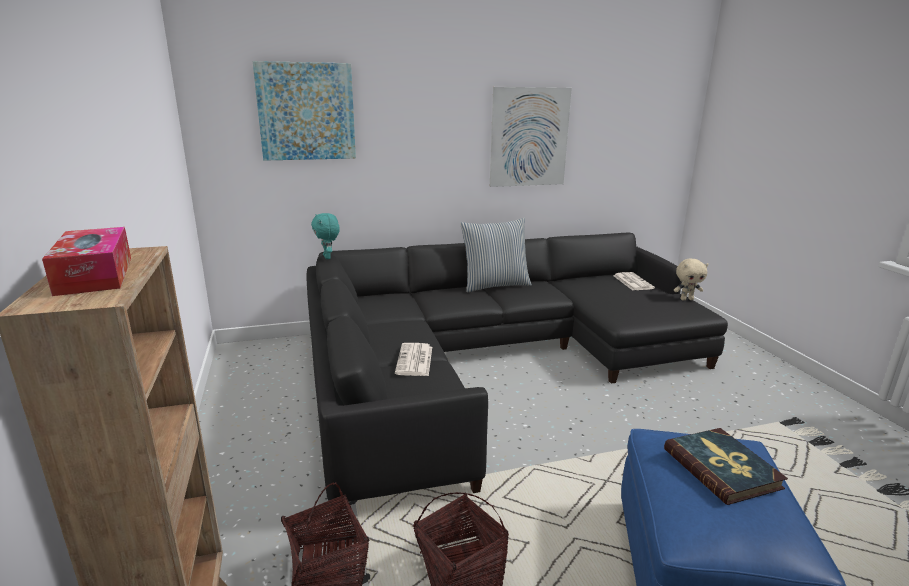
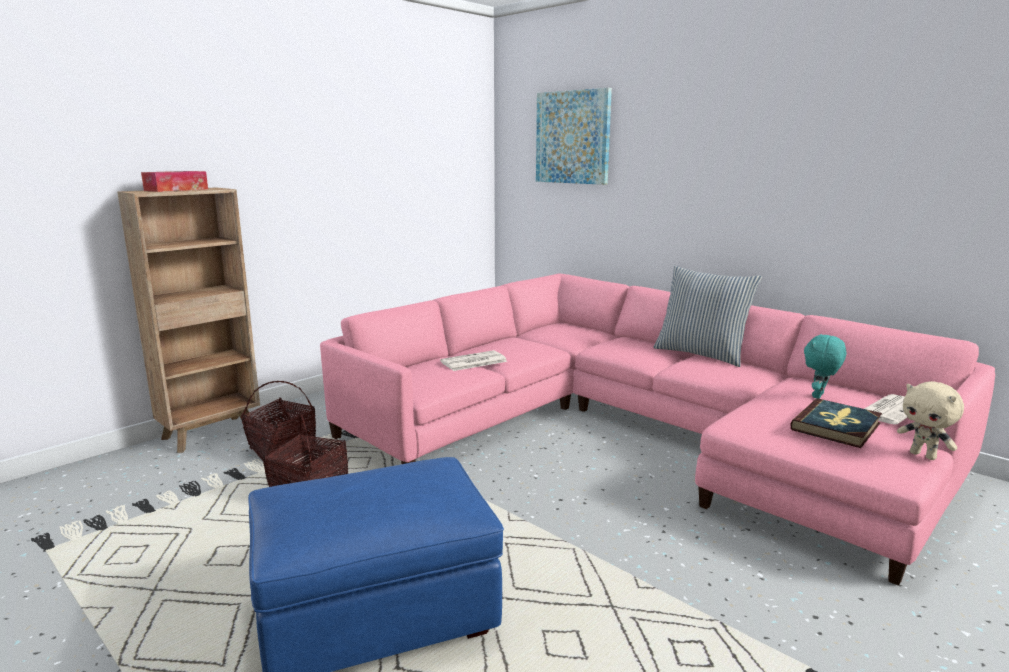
camera: 60 degrees right, 5 degrees down
(328, 257) = (545, 275): turquoise plush toy -> turquoise plush toy (819, 396)
(490, 361) = (634, 431): black sofa -> pink sofa
(529, 137) = (810, 170): picture -> none
(722, 468) = (392, 492): book -> book (836, 426)

